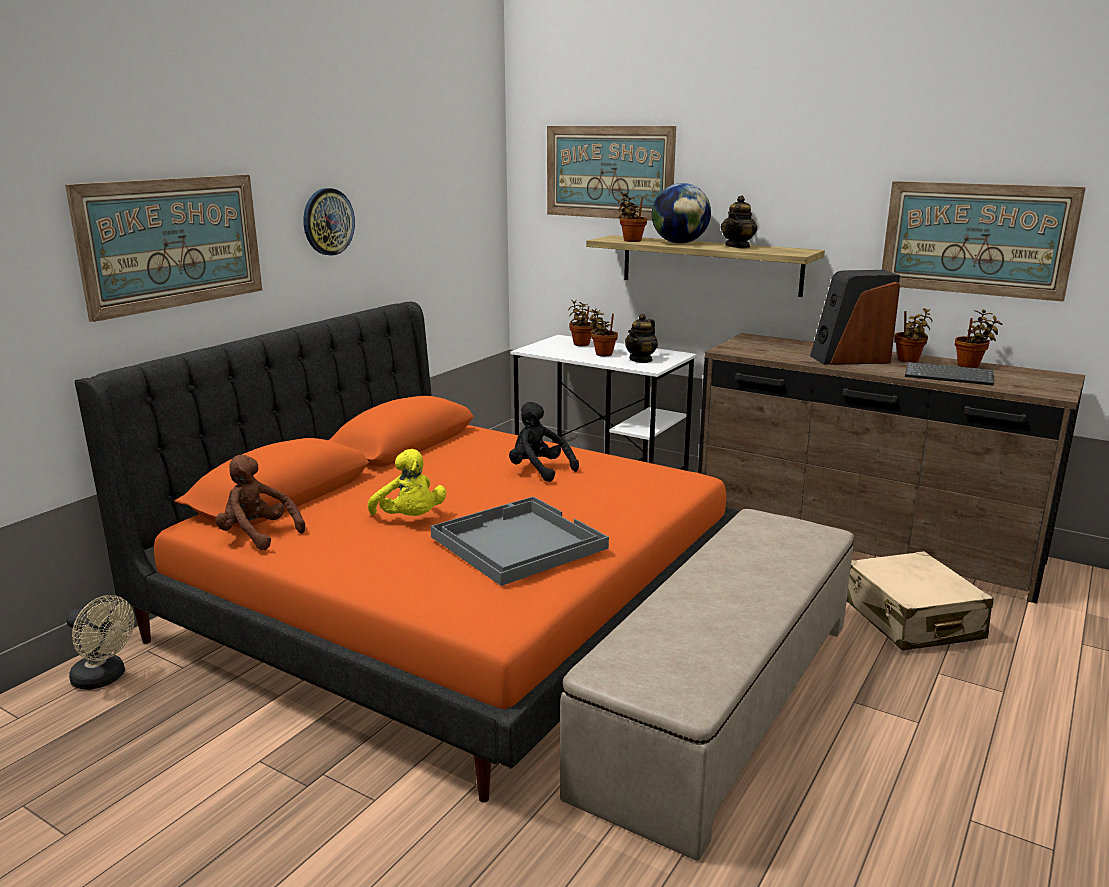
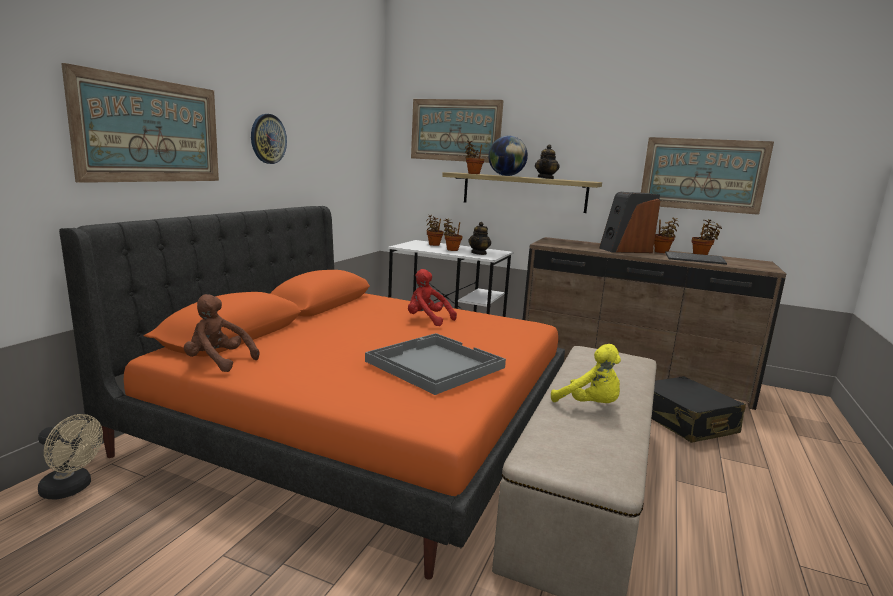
camera: 10 degrees left, 5 degrees down
(410, 519) = (342, 350): yellow plush toy -> yellow plush toy (590, 405)
(538, 471) = (427, 320): black plush toy -> red plush toy
(911, 619) = (685, 422): beige suitcase -> black suitcase

